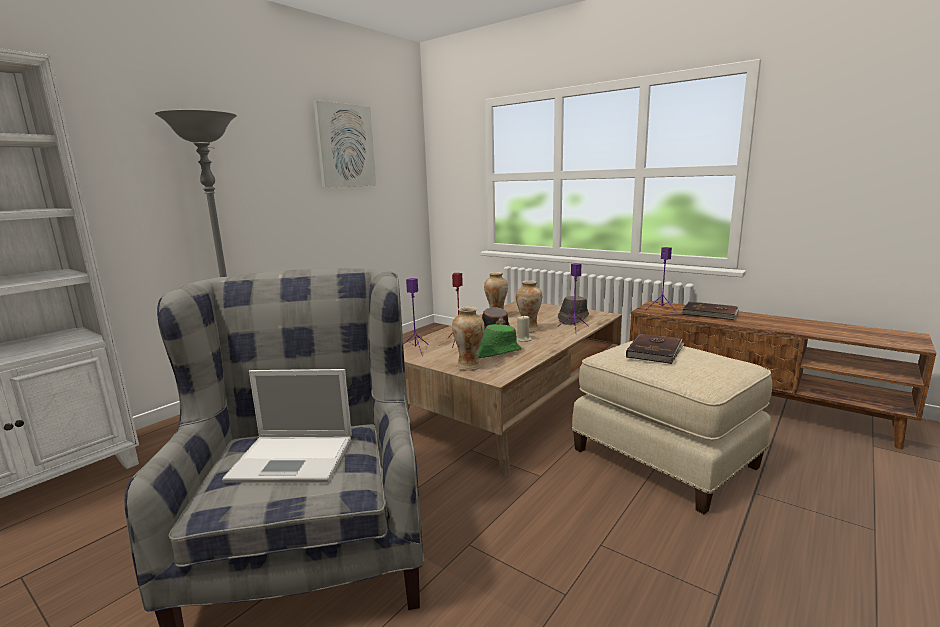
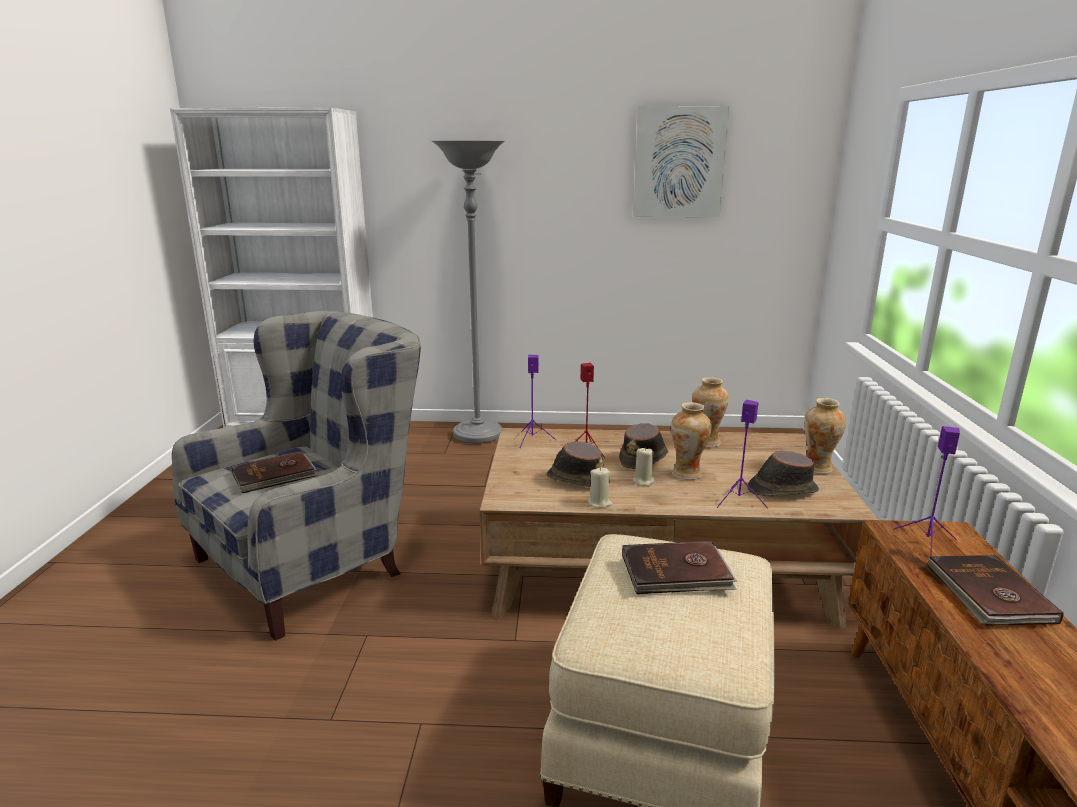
camera: 55 degrees right, 5 degrees up
(295, 459) = (275, 475): laptop -> brown book
(469, 366) = (517, 478): vase -> vase (817, 468)
(496, 352) = (577, 479): green hat -> brown hat
(536, 355) = (599, 503): none -> beige candle

